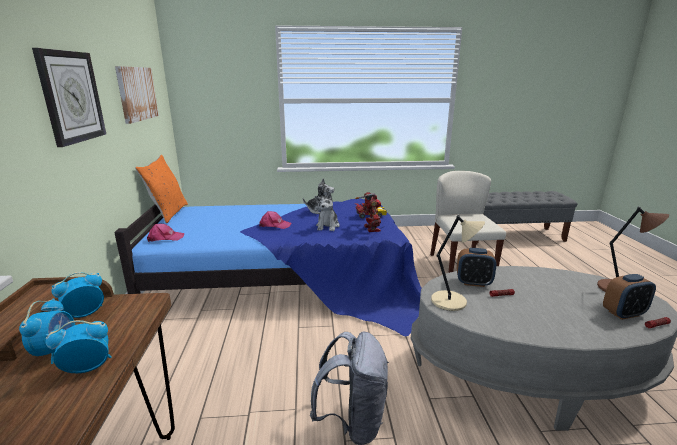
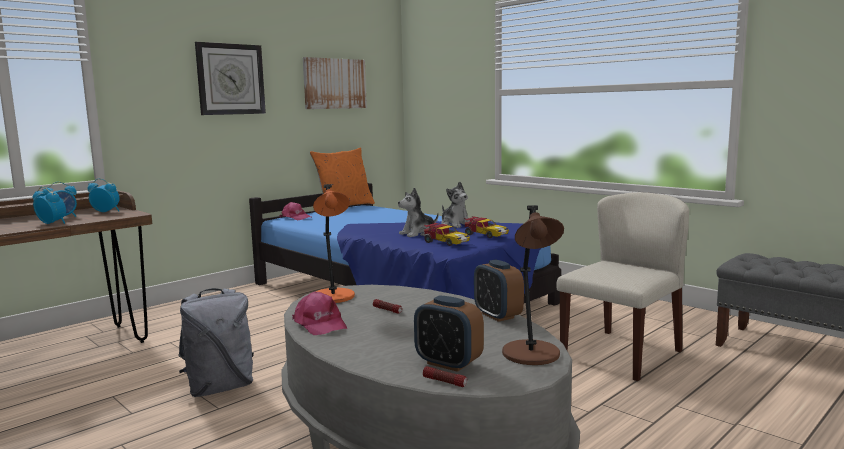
camera: 50 degrees right, 10 degrees down
(274, 225) = (383, 225): pink cap -> pink cap (319, 324)
(370, 228) = (445, 242): toy robot -> toy car
(451, 301) = (334, 297): beige table lamp -> orange table lamp
(473, 282) = (398, 297): alarm clock -> alarm clock (497, 315)

